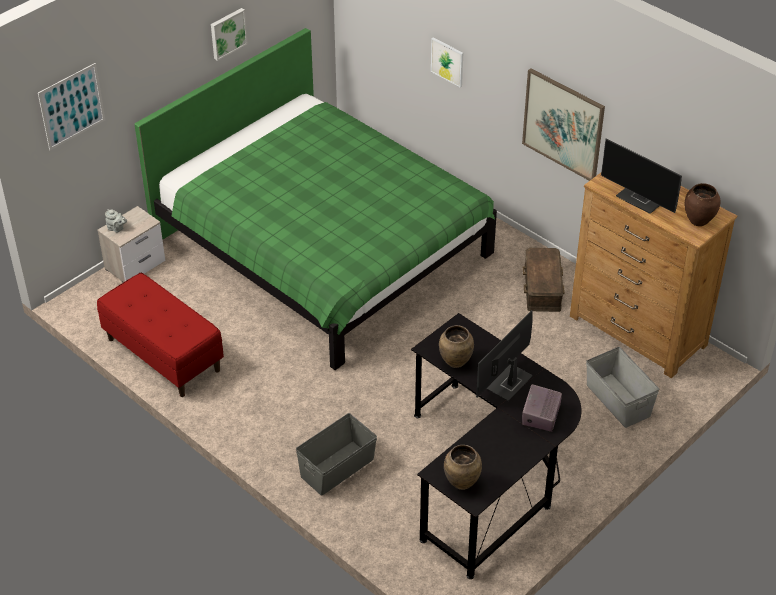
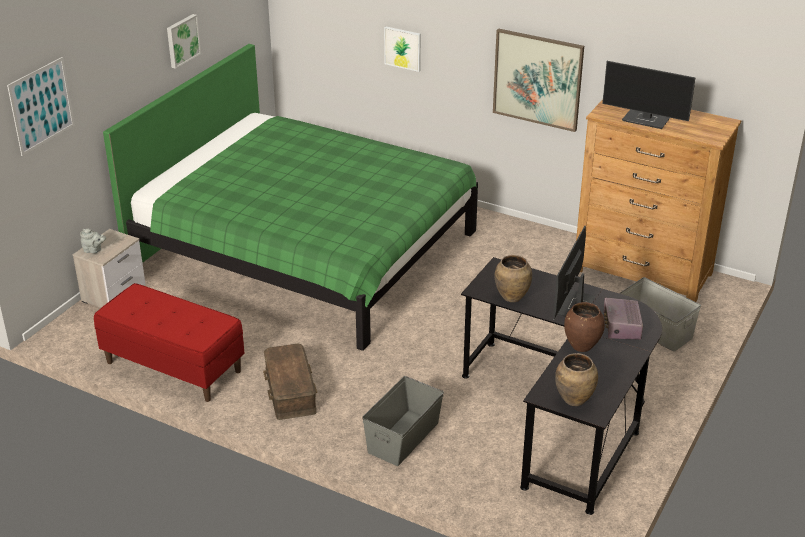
camera: 15 degrees left, 10 degrees down
(543, 287) = (536, 251): brown storage box -> brown storage box (291, 391)
(698, 220) = (709, 128): brown vase -> brown vase (581, 346)

